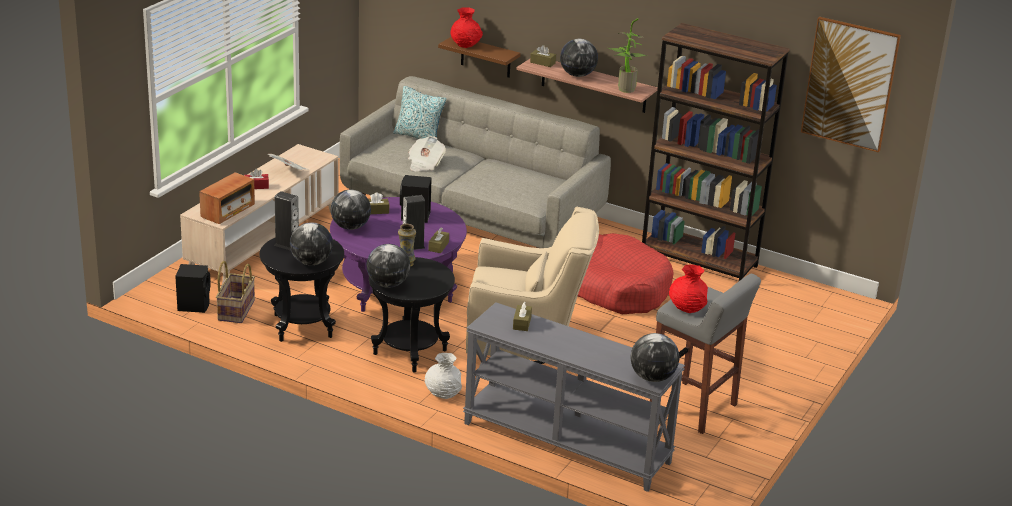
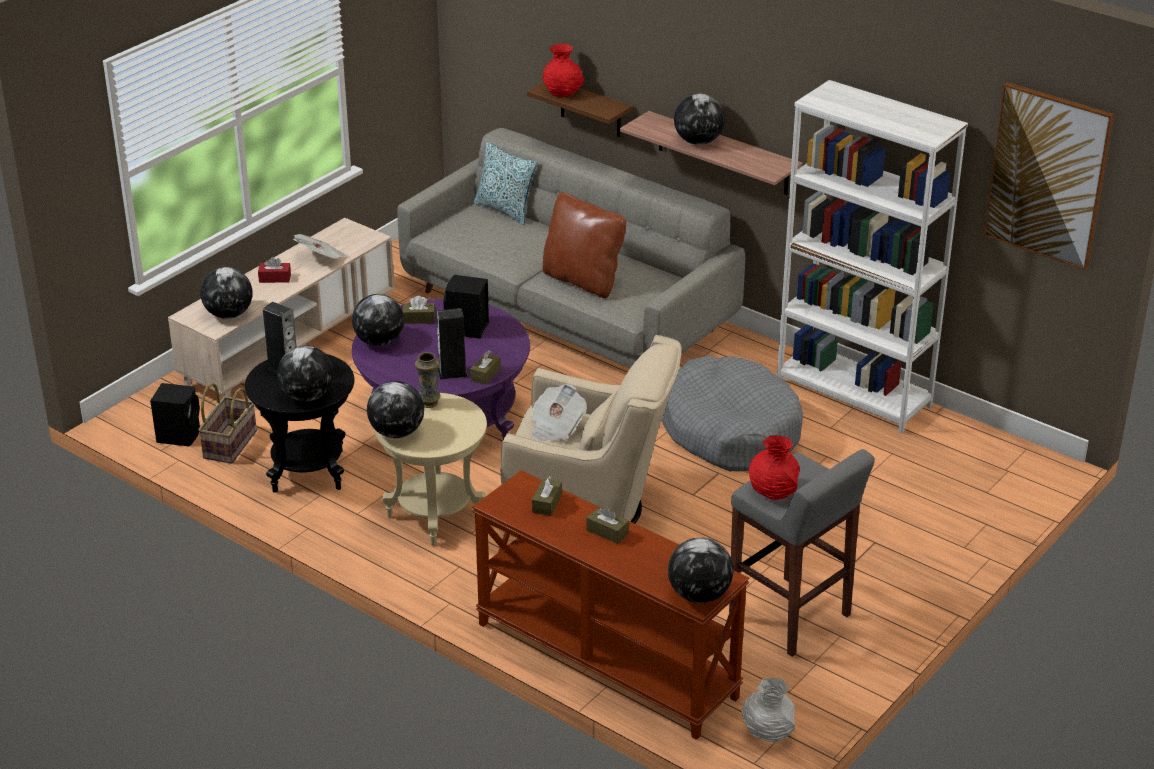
camera: 10 degrees right, 5 degrees up
(228, 211) = (229, 314): radio -> globe
(410, 352) = (435, 516): black side table -> beige side table
(424, 164) = (502, 250): newspaper -> newspaper (555, 427)
(443, 393) = (462, 578): white vase -> white vase (767, 732)
(492, 183) = (583, 280): none -> brown pillow
(542, 63) = (656, 122): brown tissue box -> brown tissue box (607, 532)
(565, 443) = (604, 661): grey console table -> brown console table
(615, 287) = (730, 431): red dog bed -> grey dog bed
(624, 90) = (754, 165): potted plant -> none
(699, 260) = (854, 394): brown bookcase -> white bookcase

